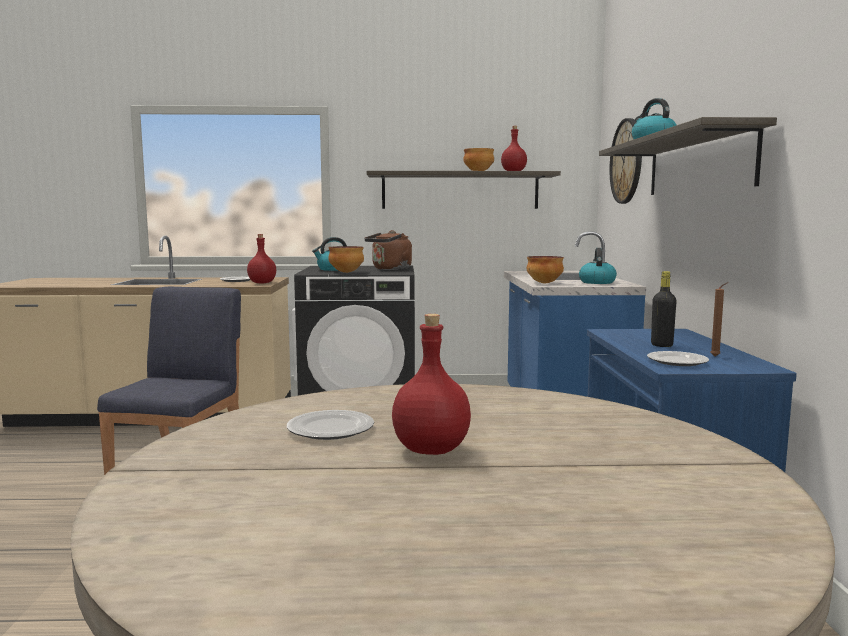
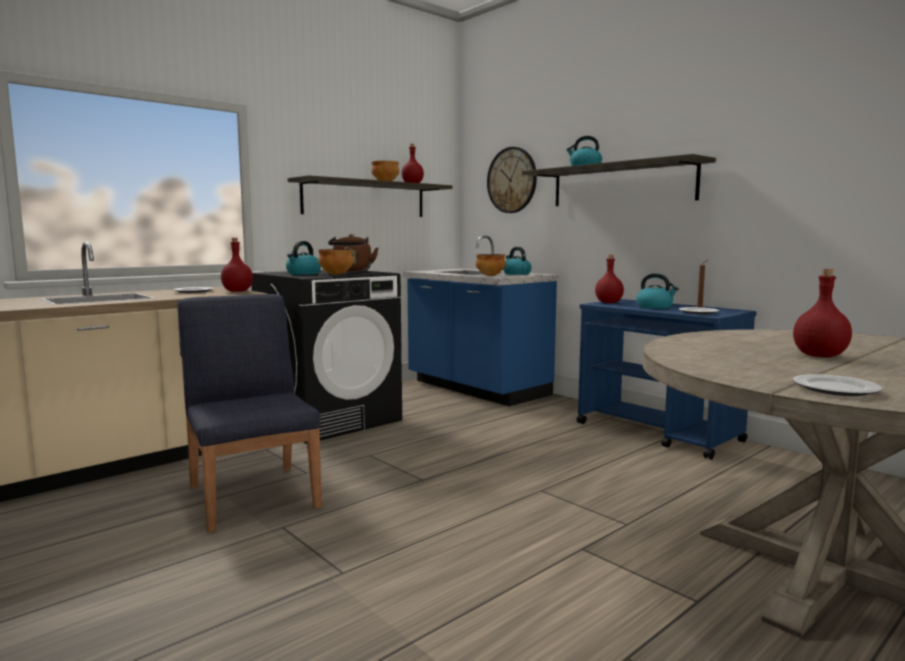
camera: 40 degrees left, 0 degrees up
(330, 429) = (747, 359): plate -> plate (836, 389)
(633, 331) = (609, 302): none -> red bottle
(661, 345) = (655, 307): black bottle -> kettle

